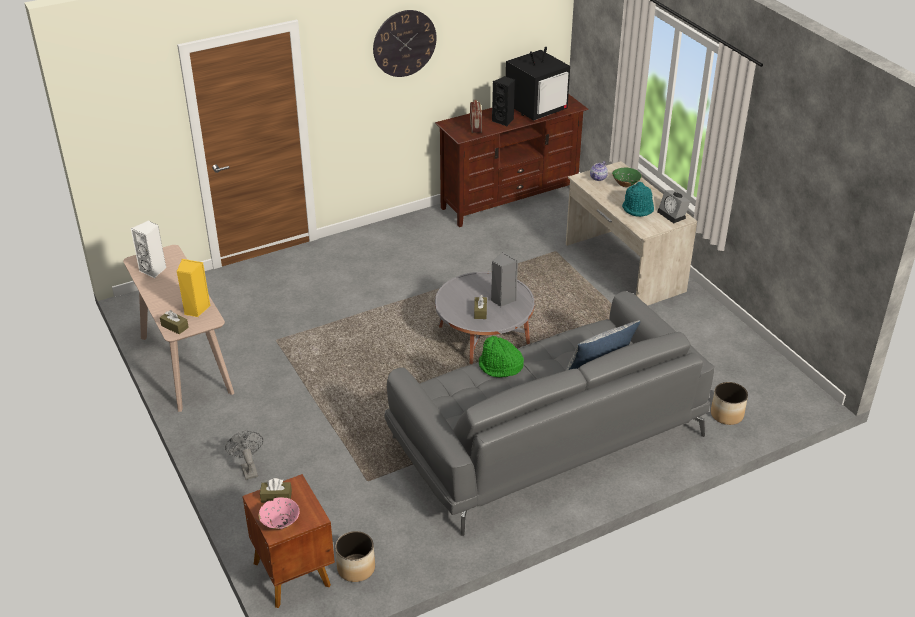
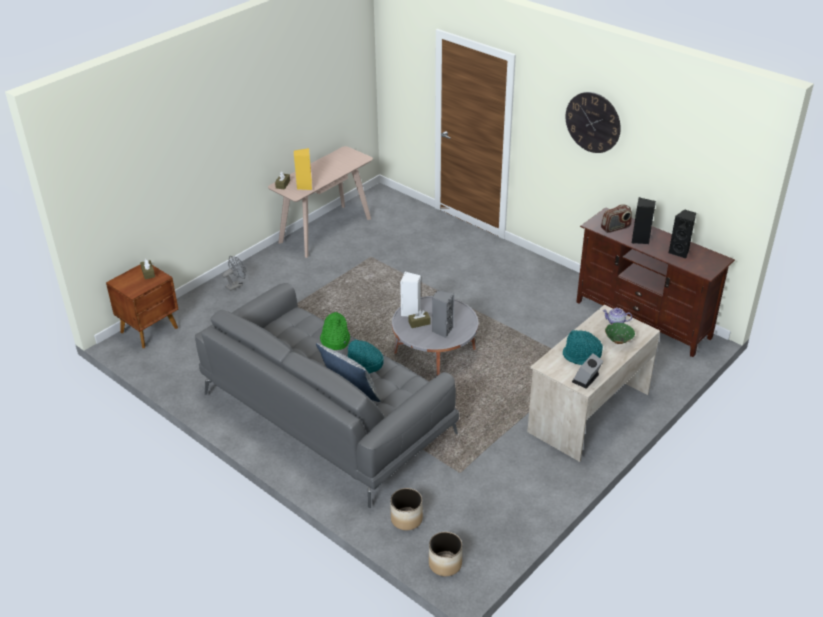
camera: 70 degrees right, 0 degrees up
(154, 270) = (338, 159): white speaker -> white speaker (411, 312)
(280, 523) = (125, 281): pink bowl -> none
(355, 568) = (161, 354): planter -> planter (445, 563)
(536, 108) = (680, 252): television -> black speaker
(556, 355) = (364, 365): none -> turquoise hat

